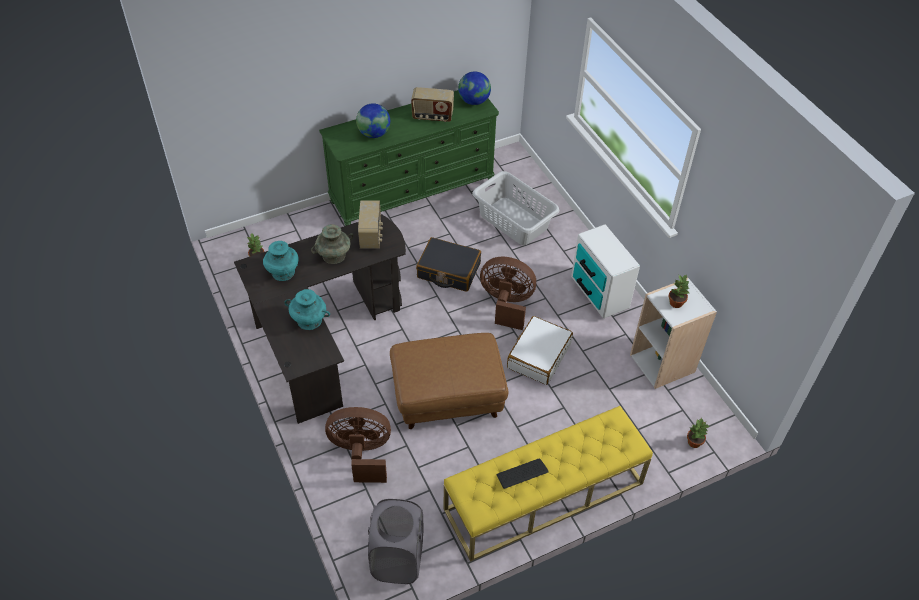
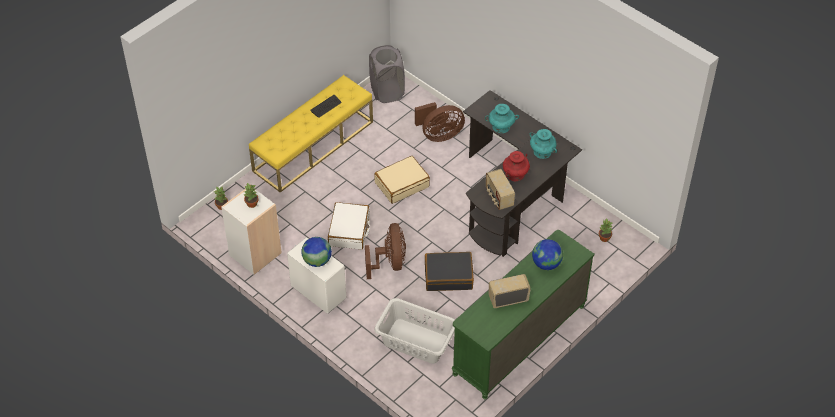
camera: 160 degrees right, 0 degrees up
(334, 255) = (515, 174): turquoise vase -> red vase
(448, 396) = (401, 184): brown ottoman -> beige suitcase
(474, 101) = (481, 329): globe -> globe (317, 261)
(506, 304) = (390, 263): brown fan -> brown fan turned 90 degrees counterclockwise

